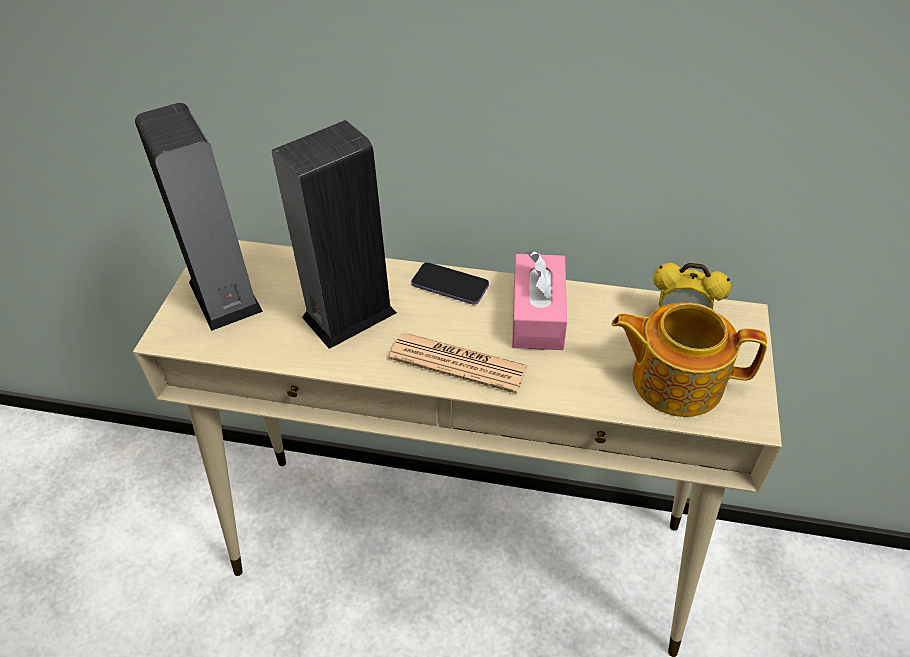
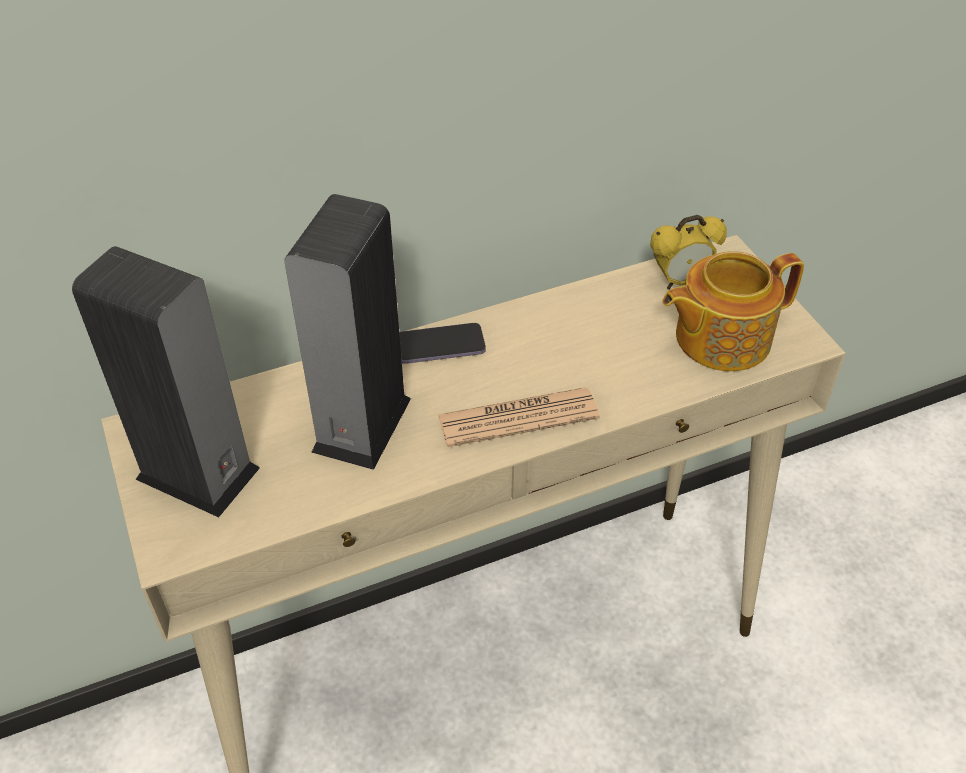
camera: 35 degrees left, 0 degrees up
(537, 315) = (551, 335): pink tissue box -> none

